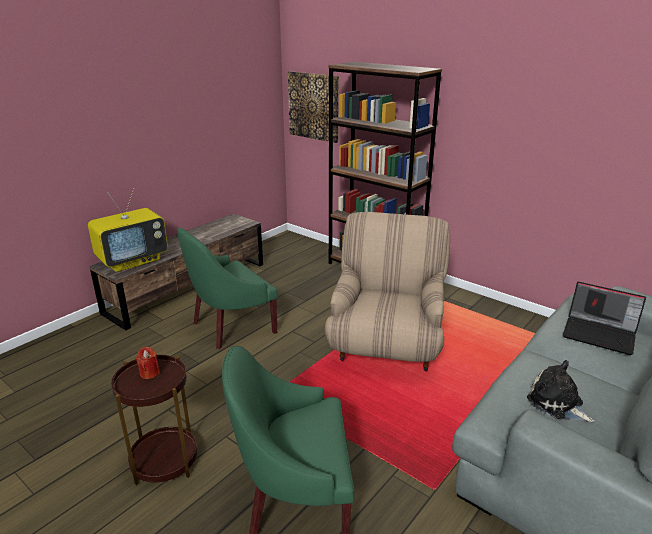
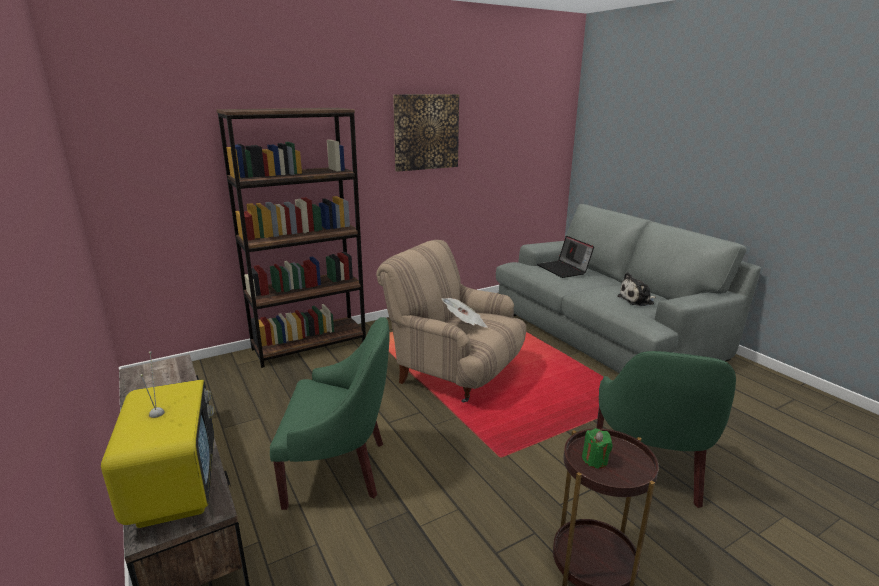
camera: 70 degrees left, 5 degrees down
(149, 373) = (595, 460): red candle -> green candle
(231, 326) = (339, 469): green armchair -> green armchair turned 75 degrees counterclockwise
(314, 106) = (149, 179): picture -> picture (426, 132)
(373, 297) = (465, 324): none -> newspaper
(600, 334) = (564, 269): laptop -> laptop turned 105 degrees clockwise

